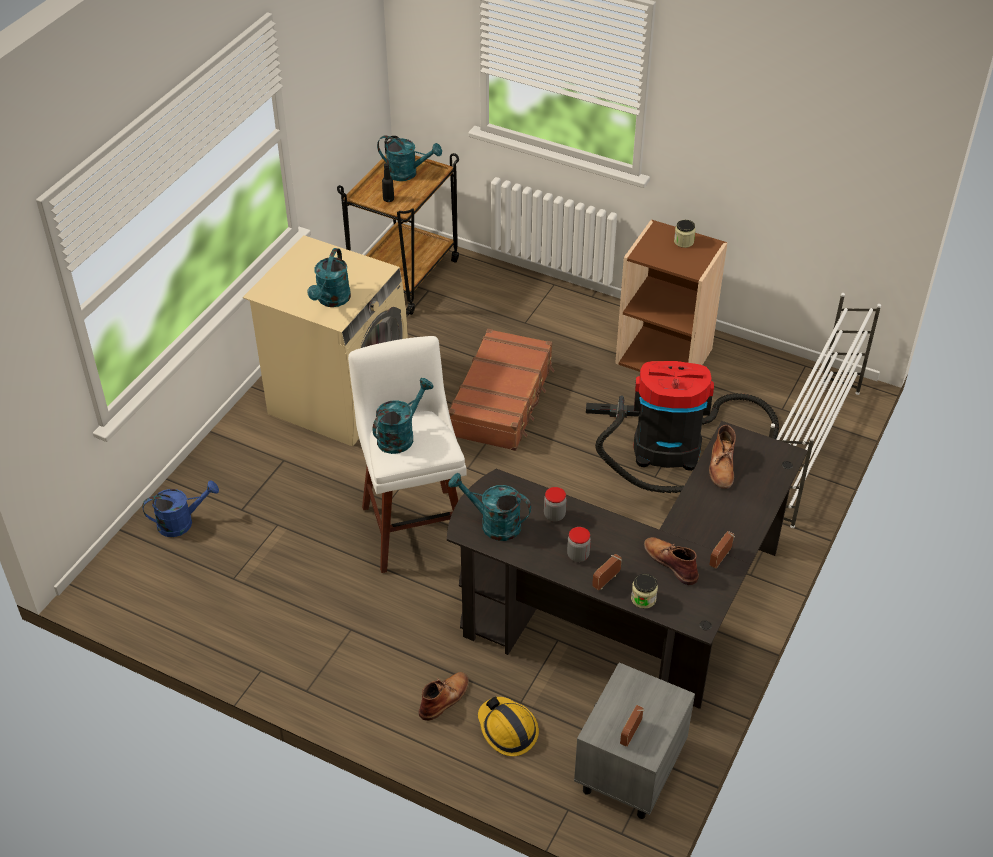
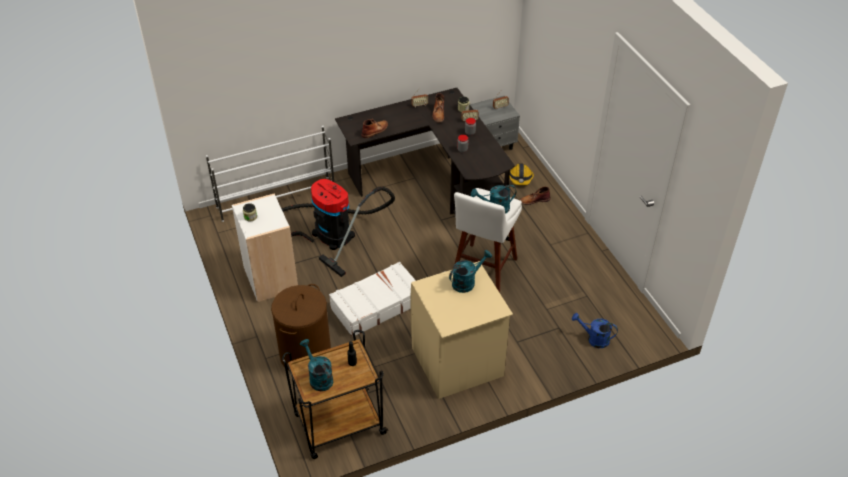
camera: 140 degrees left, 0 degrees up
(493, 524) = (490, 159): turquoise watering can -> none
(502, 400) = (376, 305): brown suitcase -> white suitcase
(517, 310) = (305, 354): none -> brown laundry basket
(665, 355) = (270, 278): brown bookcase -> white bookcase

